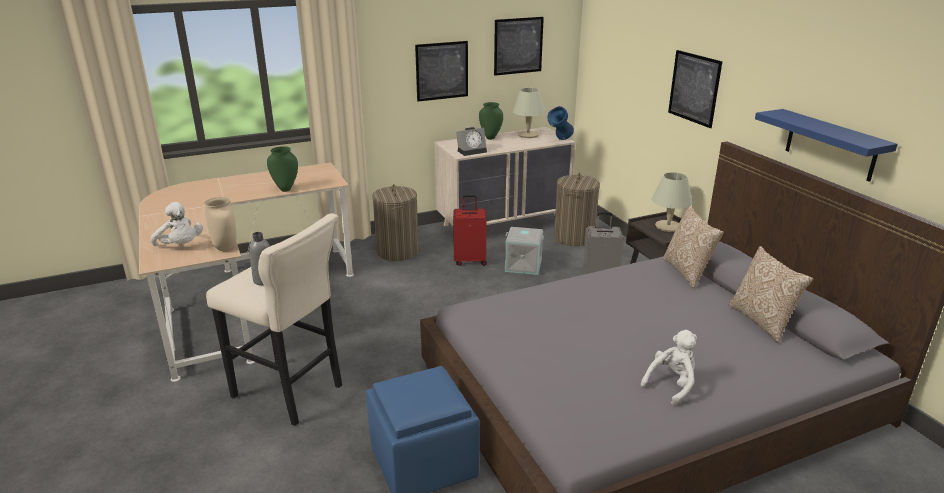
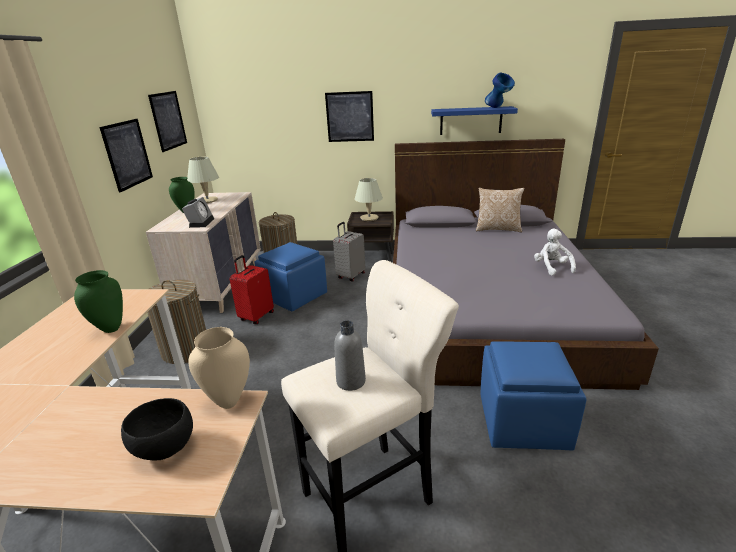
camera: 60 degrees left, 0 degrees up
(180, 246) = (165, 449): white plush toy -> black bowl
(523, 265) = (294, 296): grey storage box -> blue ottoman
(559, 140) = (239, 195): blue vase -> blue vase (497, 108)
(687, 272) = (429, 229): pillow -> none

